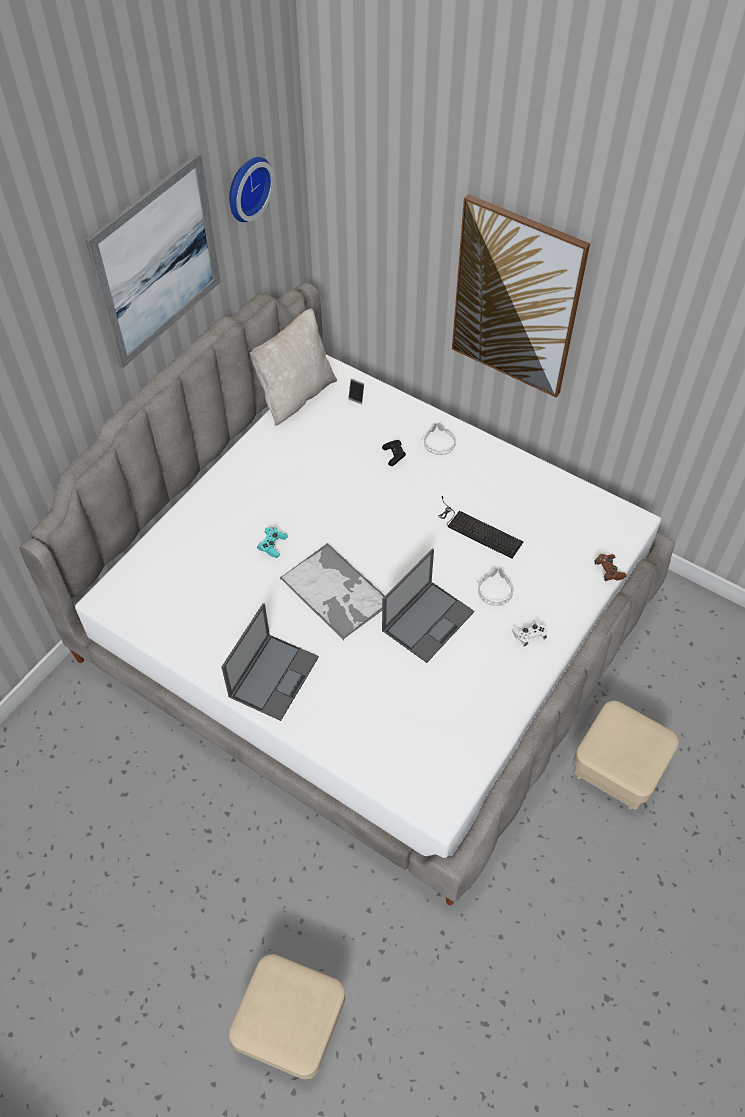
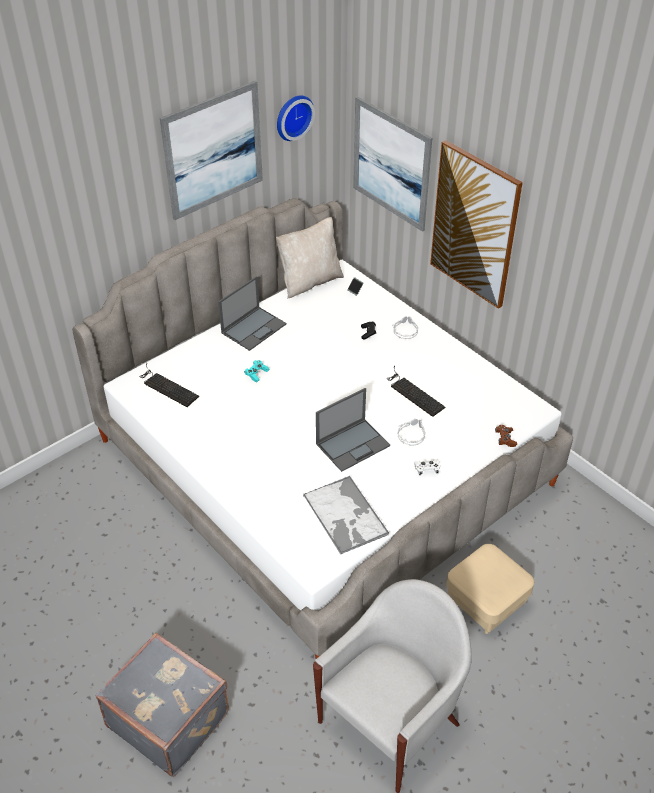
camera: 15 degrees right, 10 degrees down
(161, 590) = (166, 386): none -> keyboard
(274, 676) = (226, 456): laptop -> laptop (254, 328)
(291, 1026) = (169, 718): beige ottoman -> grey suitcase
(336, 592) = (291, 412): tray -> tray (345, 516)
(383, 227) = (391, 164): none -> picture
(558, 954) = (391, 721): none -> white armchair

